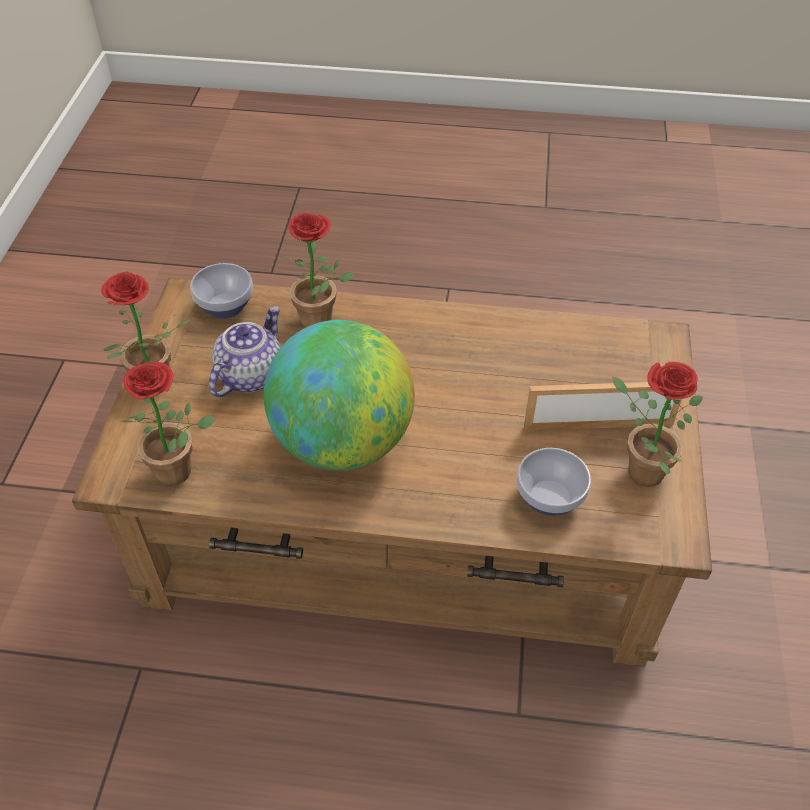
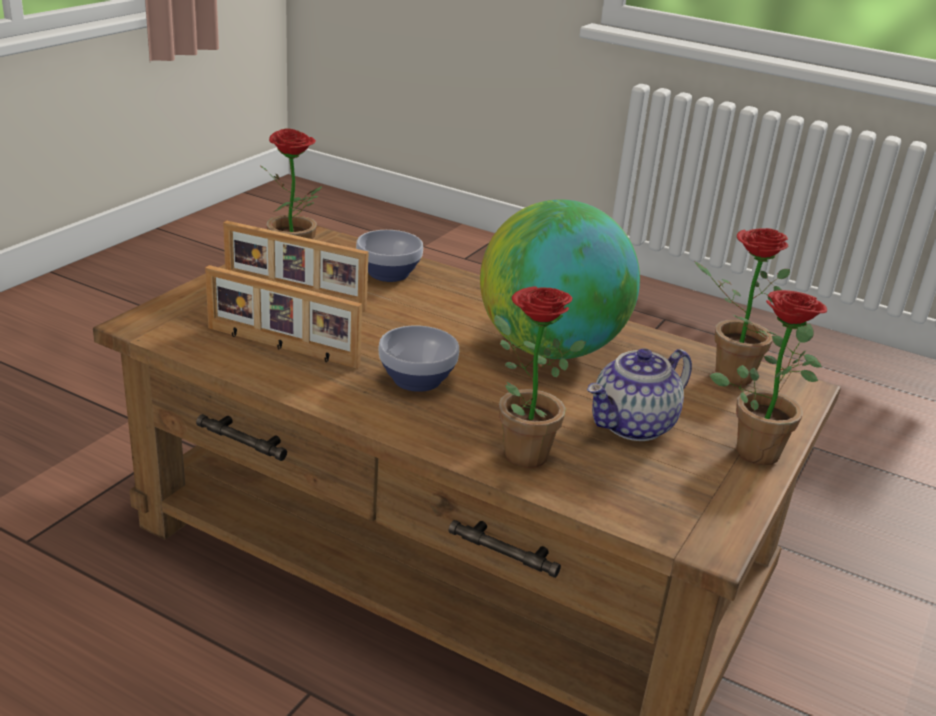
camera: 160 degrees left, 20 degrees down
(226, 307) = (649, 507): bowl -> bowl (417, 379)
(545, 355) = (281, 347): none -> picture frame

